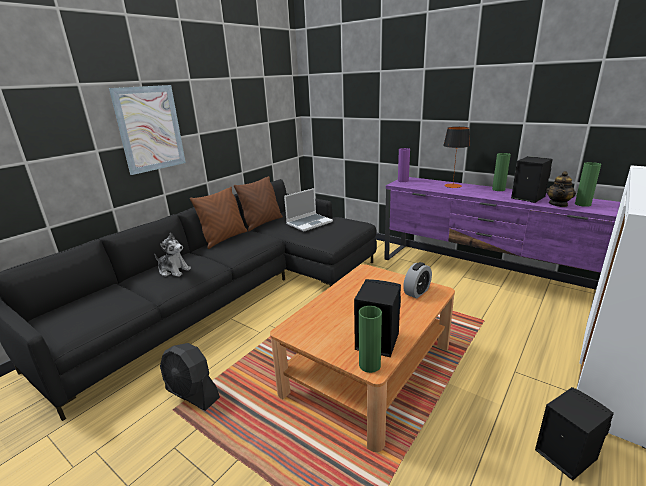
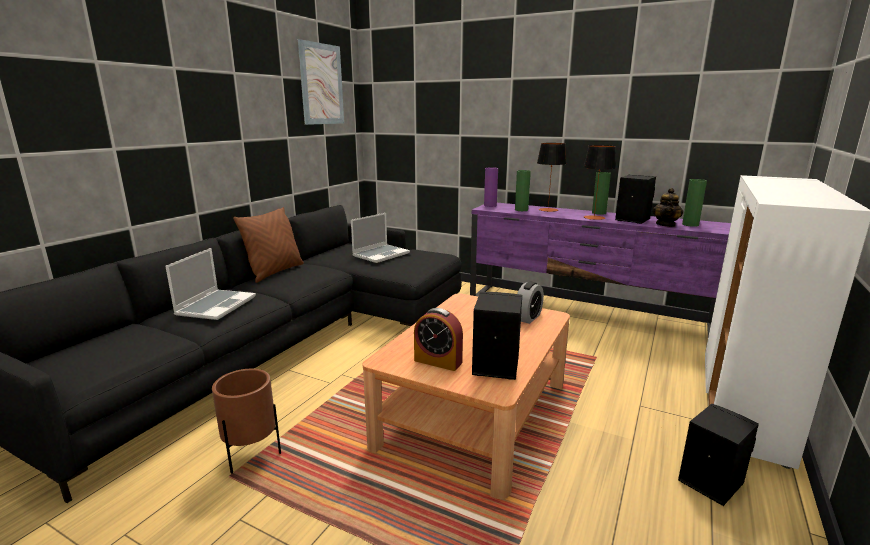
camera: 10 degrees left, 5 degrees down
(150, 129) = (183, 128): picture -> picture (321, 84)
(174, 270) = (216, 305): plush toy -> laptop
(192, 394) = (253, 457): black fan -> brown planter
(262, 223) = (320, 256): brown pillow -> none
(330, 334) = (438, 361): none -> alarm clock
(369, 365) = (493, 388): green vase -> green vase (521, 210)
(492, 195) = (594, 217): none -> table lamp

